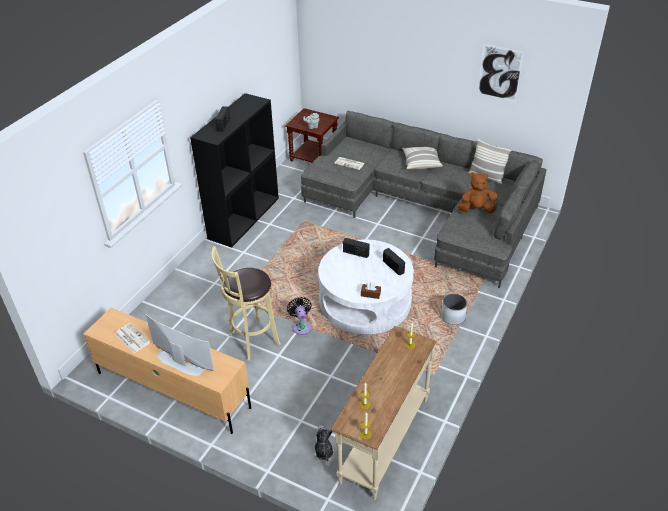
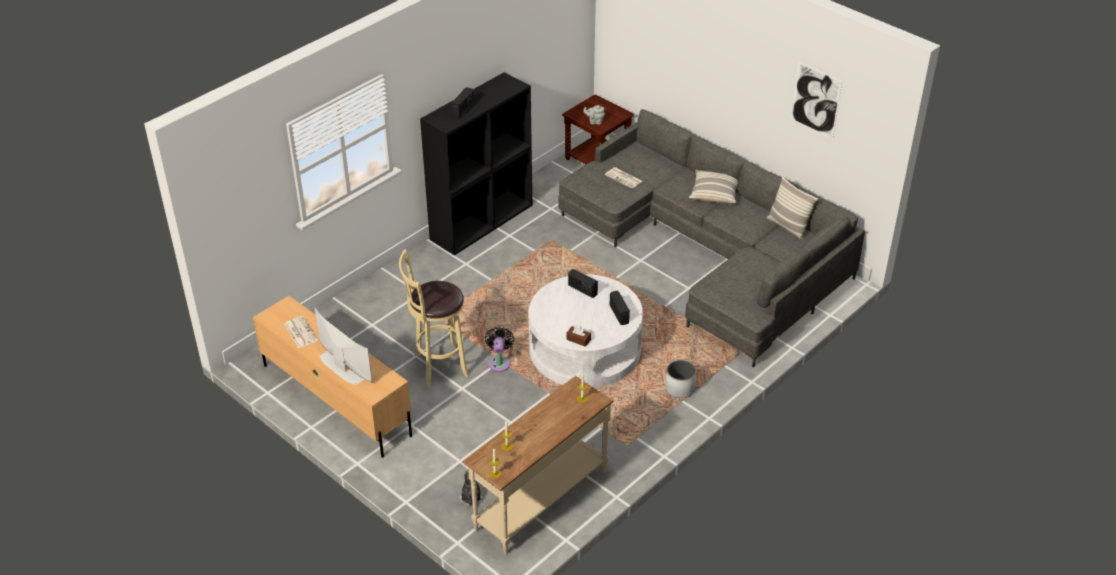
camera: 15 degrees right, 0 degrees up
(476, 209) = (753, 265): brown plush toy -> none

